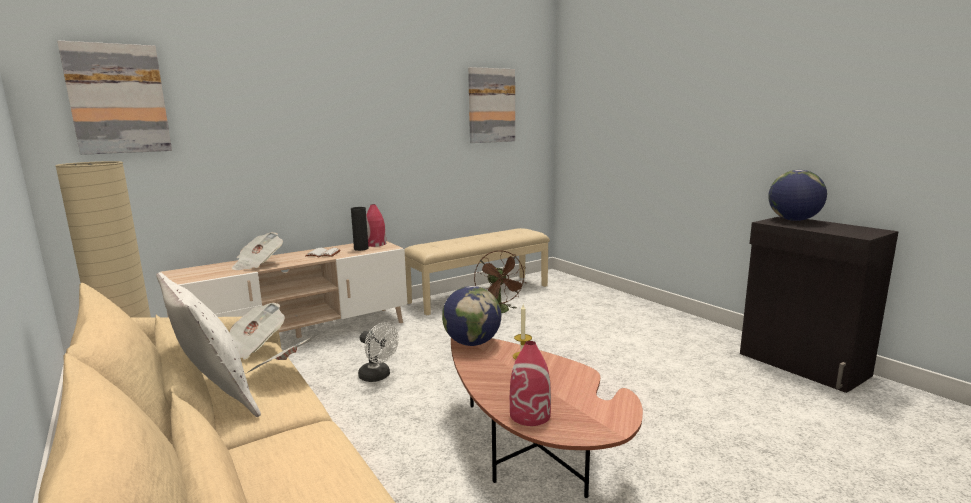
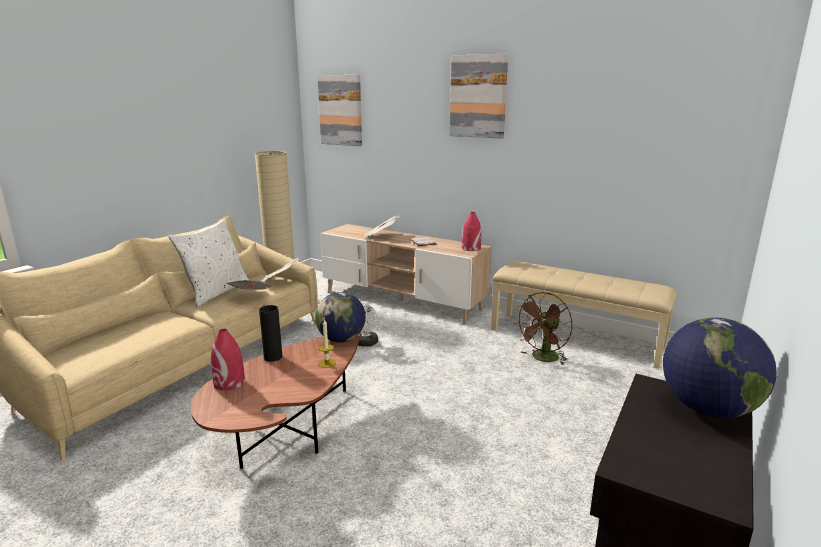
camera: 65 degrees right, 5 degrees up
(361, 249) = (451, 248): black vase -> black vase (273, 357)
(491, 105) = (653, 124): picture -> picture (478, 96)

